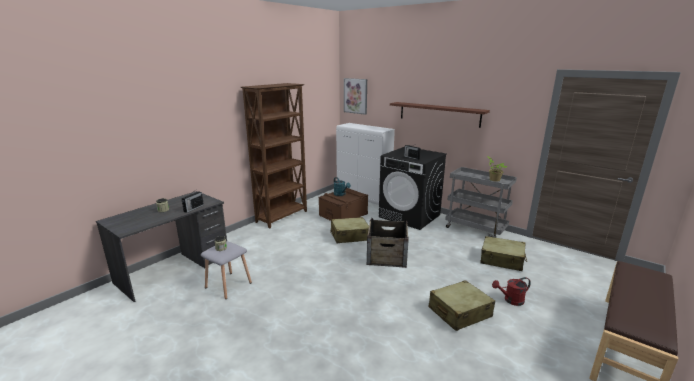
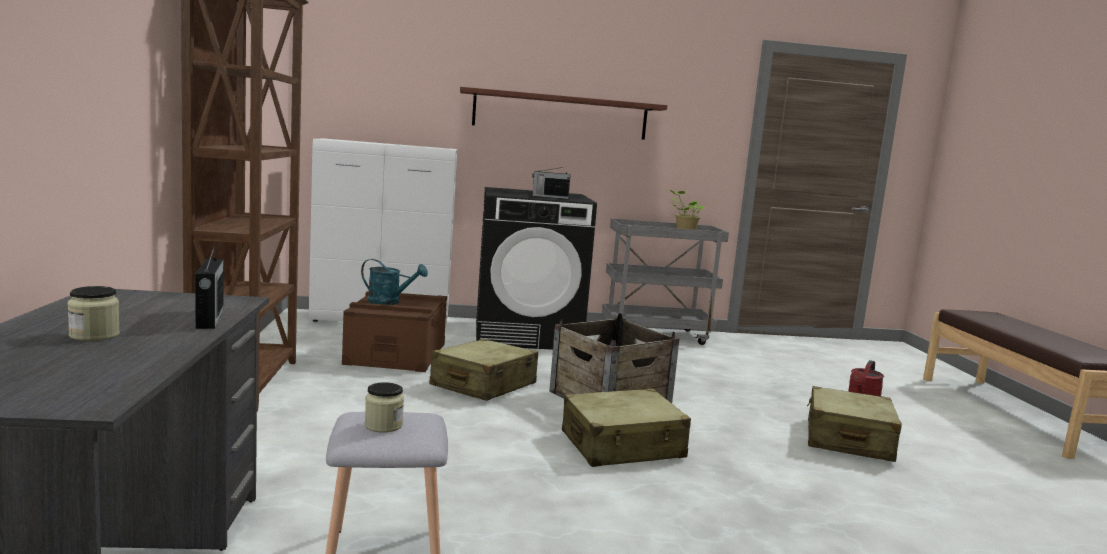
camera: 45 degrees left, 10 degrees down
(355, 96) = (343, 72): picture -> none
(502, 260) = (760, 365): beige suitcase -> beige suitcase (622, 446)

